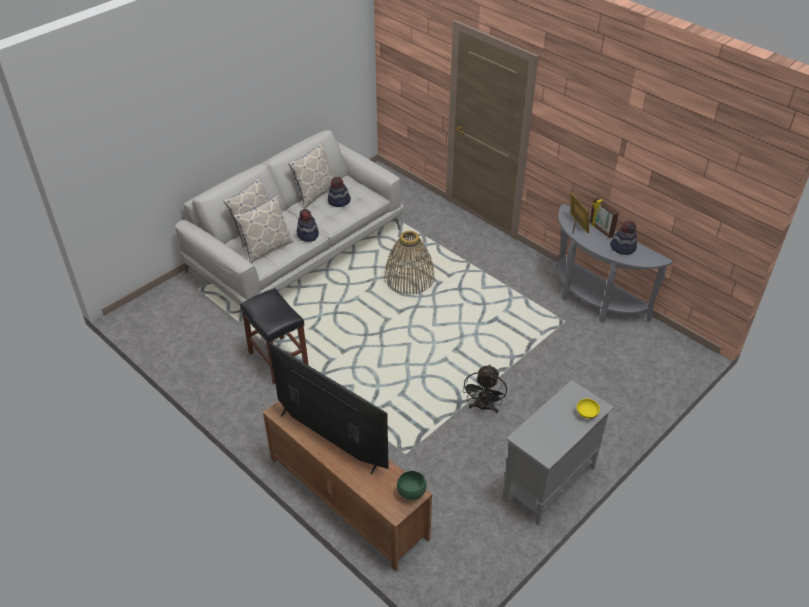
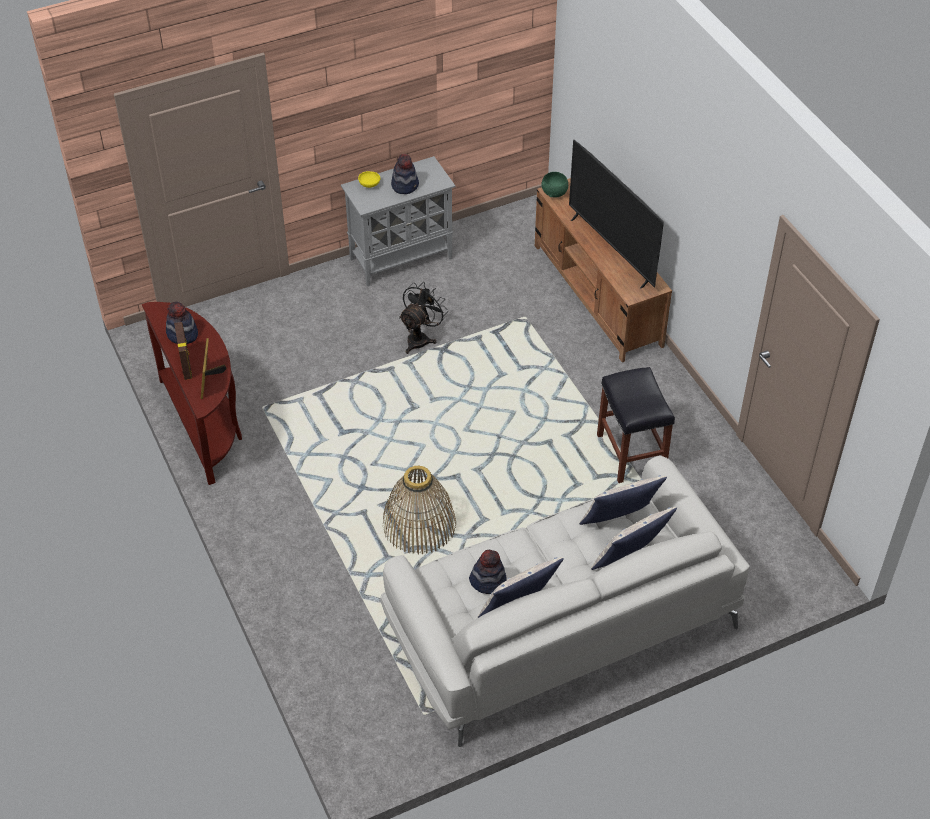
camera: 160 degrees left, 5 degrees up
(307, 235) = (555, 529): hat -> hat (405, 185)
(593, 300) = (205, 424): grey console table -> brown console table

